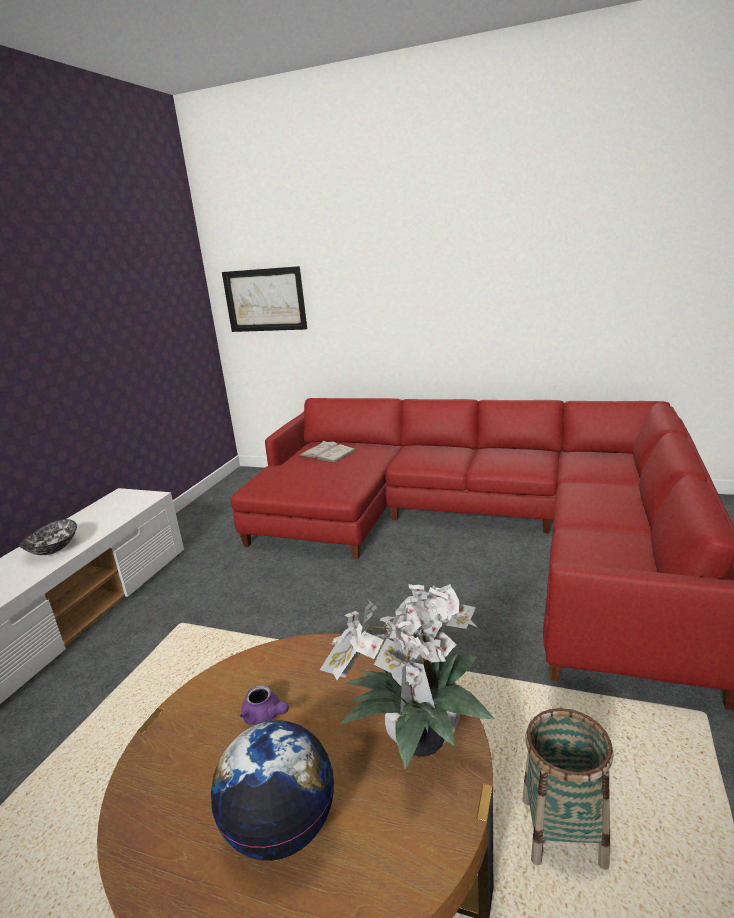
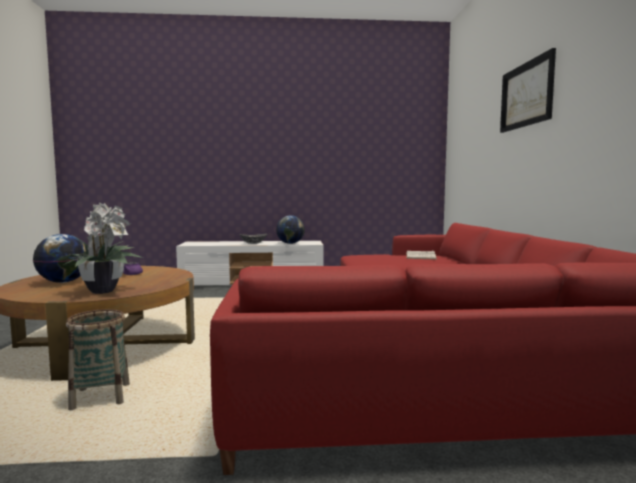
camera: 65 degrees right, 15 degrees down
(116, 515) = (290, 243): none -> globe
(265, 300) = (462, 149): picture -> picture (526, 95)

